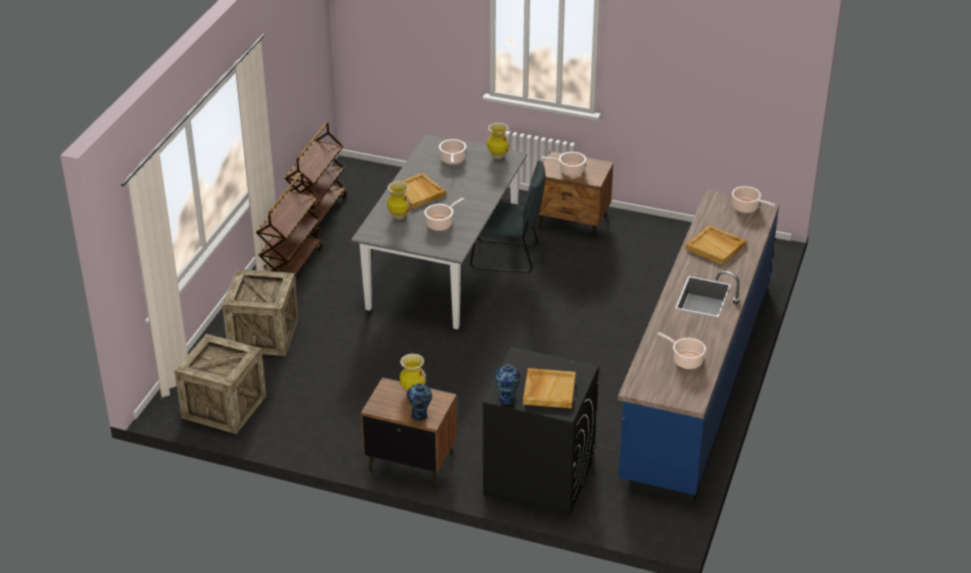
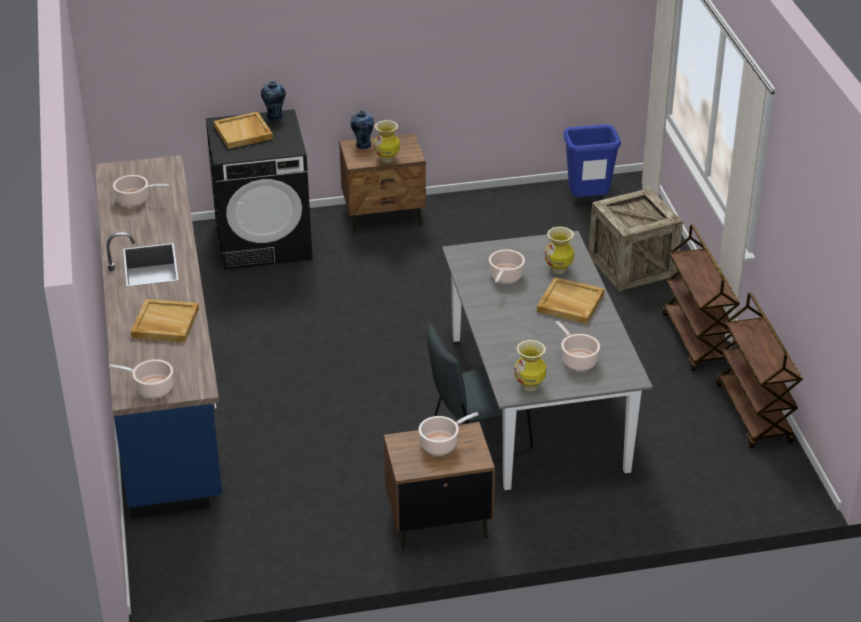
camera: 150 degrees right, 0 degrees up
(224, 407) = (587, 201): crate -> blue trash can

